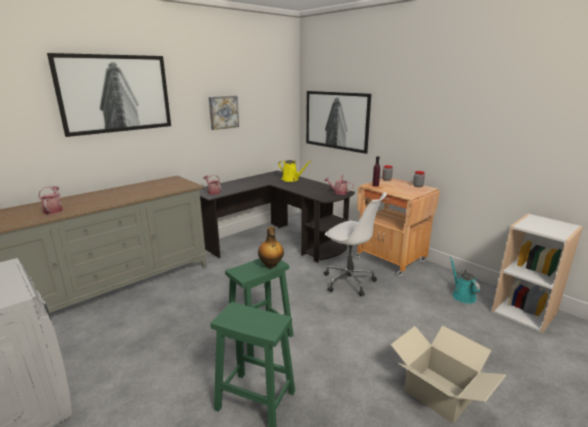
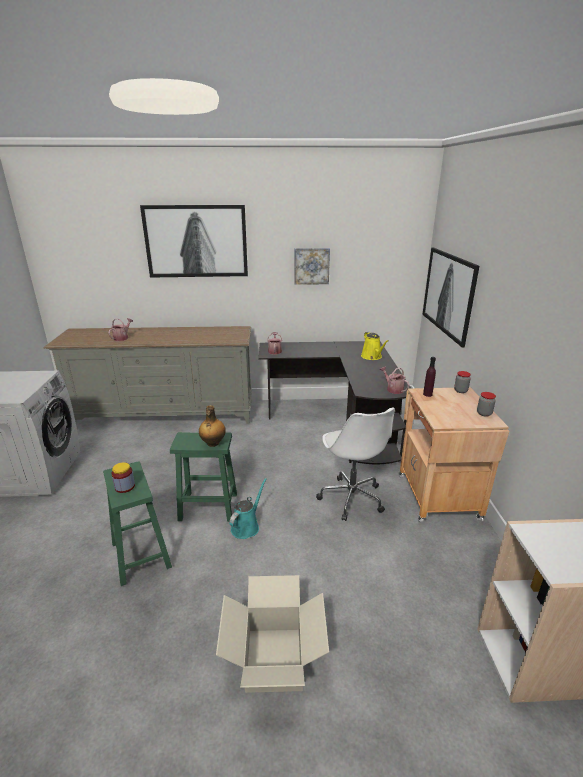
camera: 40 degrees right, 5 degrees up
(256, 323) = (125, 487): none -> jar
(462, 295) = (467, 587): turquoise watering can -> turquoise watering can (246, 526)

